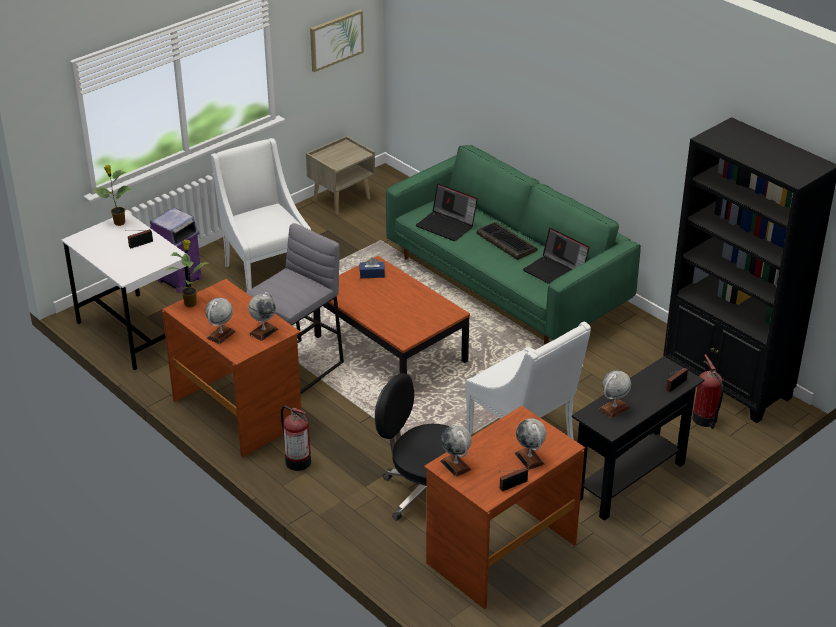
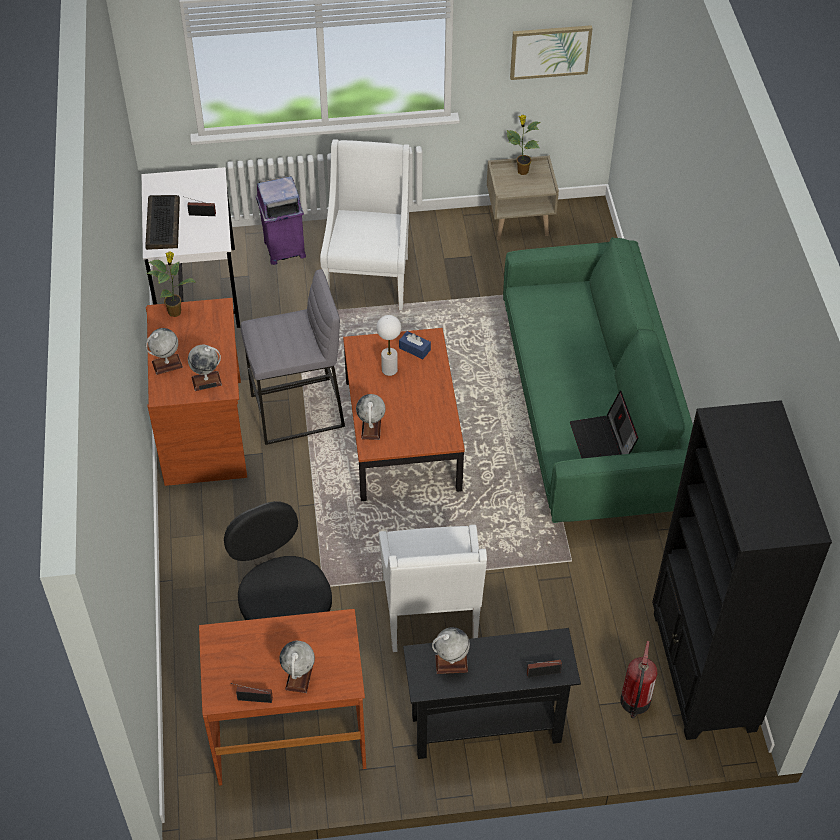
camera: 35 degrees right, 15 degrees up
(118, 223) = (206, 178): potted plant -> potted plant (522, 171)
(297, 461) = (206, 517): fire extinguisher -> none
(367, 292) = (389, 370): none -> white table lamp
(447, 225) = (547, 324): laptop -> none
(455, 465) = (226, 643): globe -> globe (371, 429)
(505, 242) = (587, 376): keyboard -> keyboard (162, 223)

